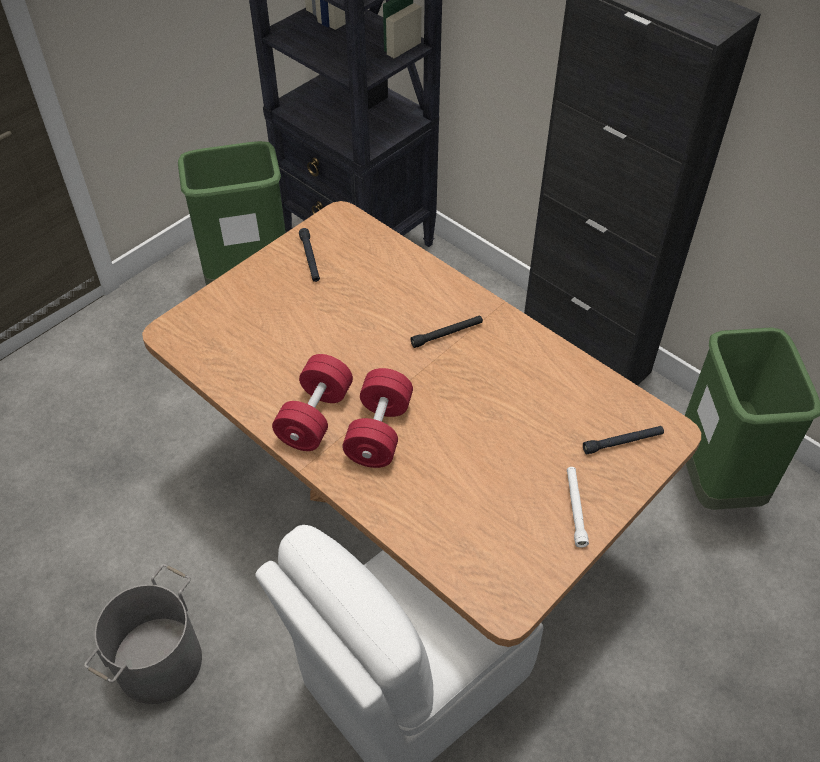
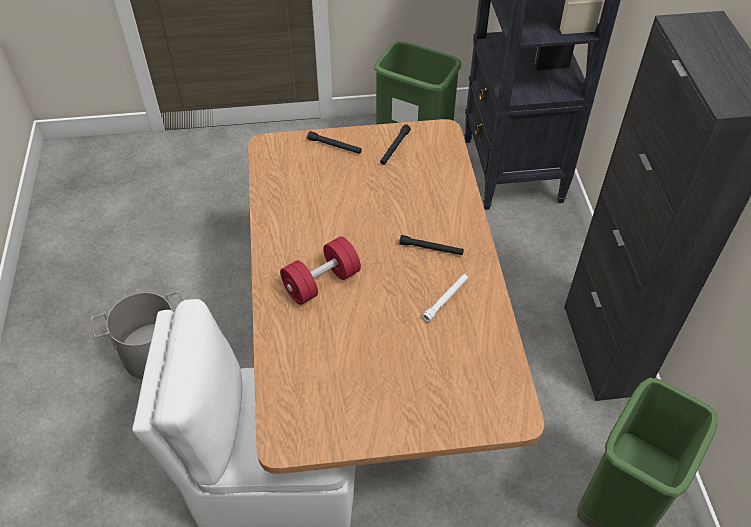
camera: 40 degrees right, 0 degrees up
(315, 417) = (294, 248): red dumbbell -> none
(575, 508) = (392, 417): white flashlight -> white flashlight (445, 299)
(622, 442) = (474, 399): black flashlight -> black flashlight (334, 146)

